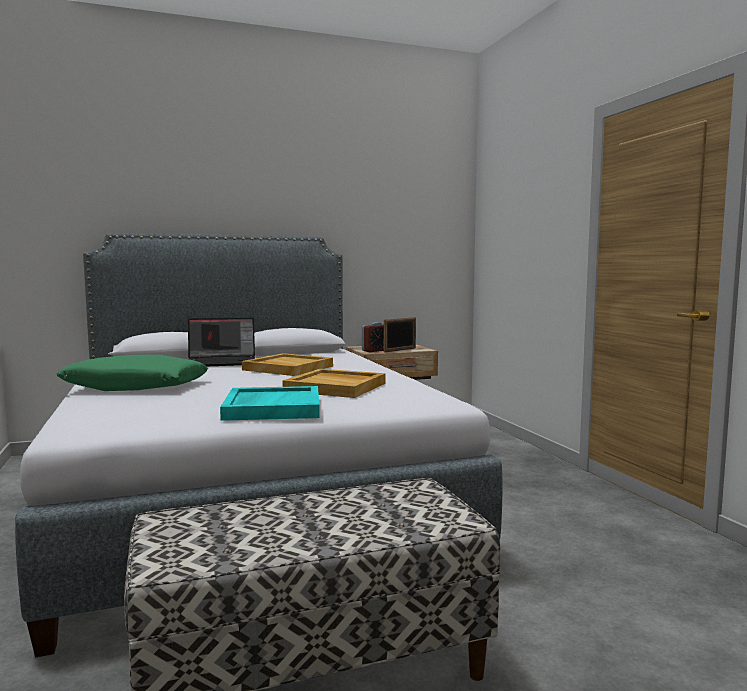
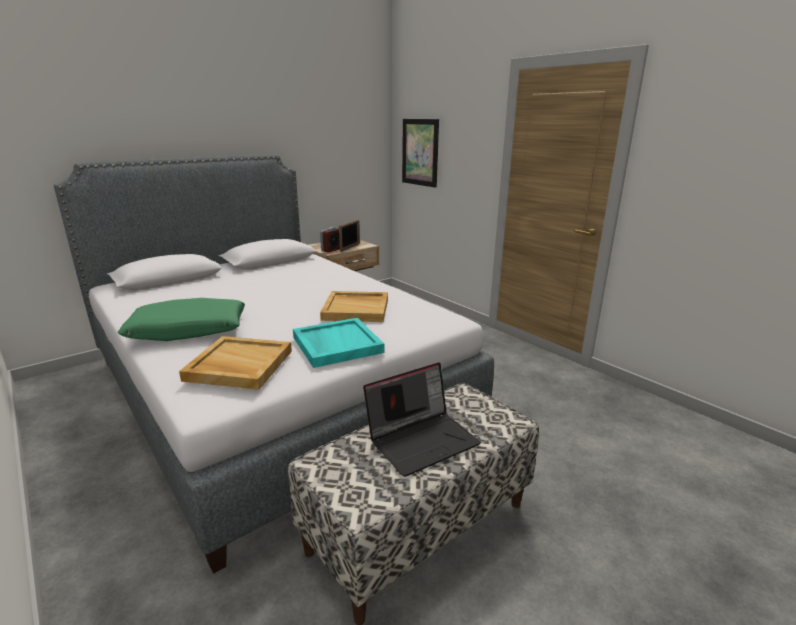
camera: 20 degrees left, 15 degrees up
(222, 362) = (227, 283): laptop -> laptop (422, 439)
(287, 368) = (292, 286): beige tray -> beige tray (238, 365)
(502, 239) = (420, 152): none -> picture

